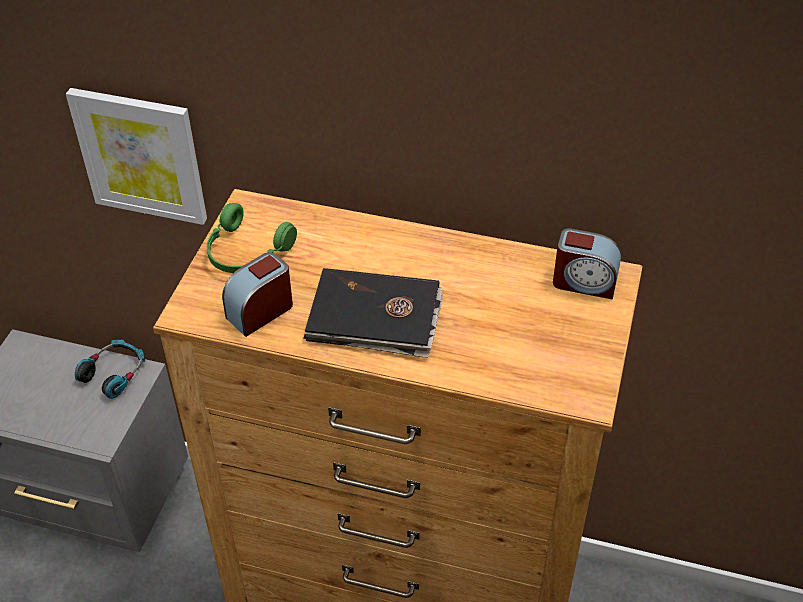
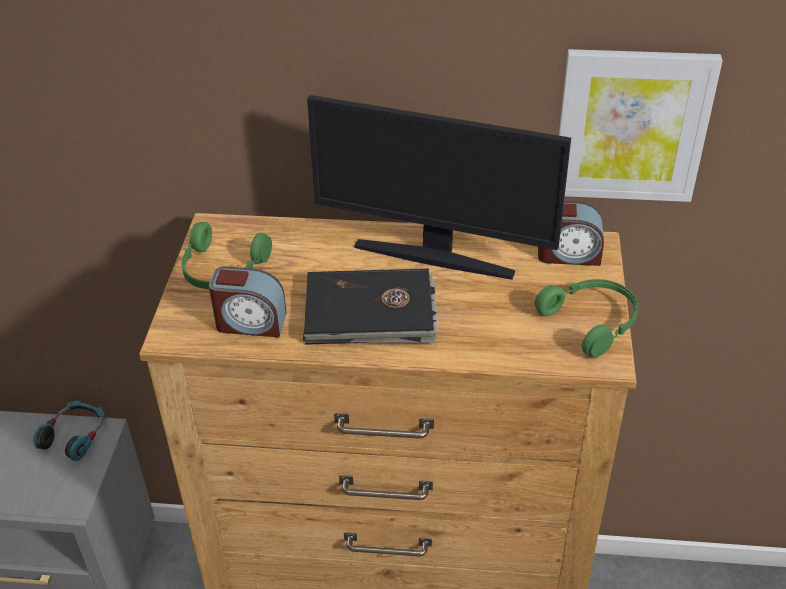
camera: 10 degrees left, 5 degrees down
(141, 155) = (91, 192): picture -> picture (631, 125)
(260, 311) = (250, 323): alarm clock -> alarm clock turned 120 degrees counterclockwise
(452, 266) = (435, 256): none -> monitor
(587, 357) = (592, 321): none -> green headphones

